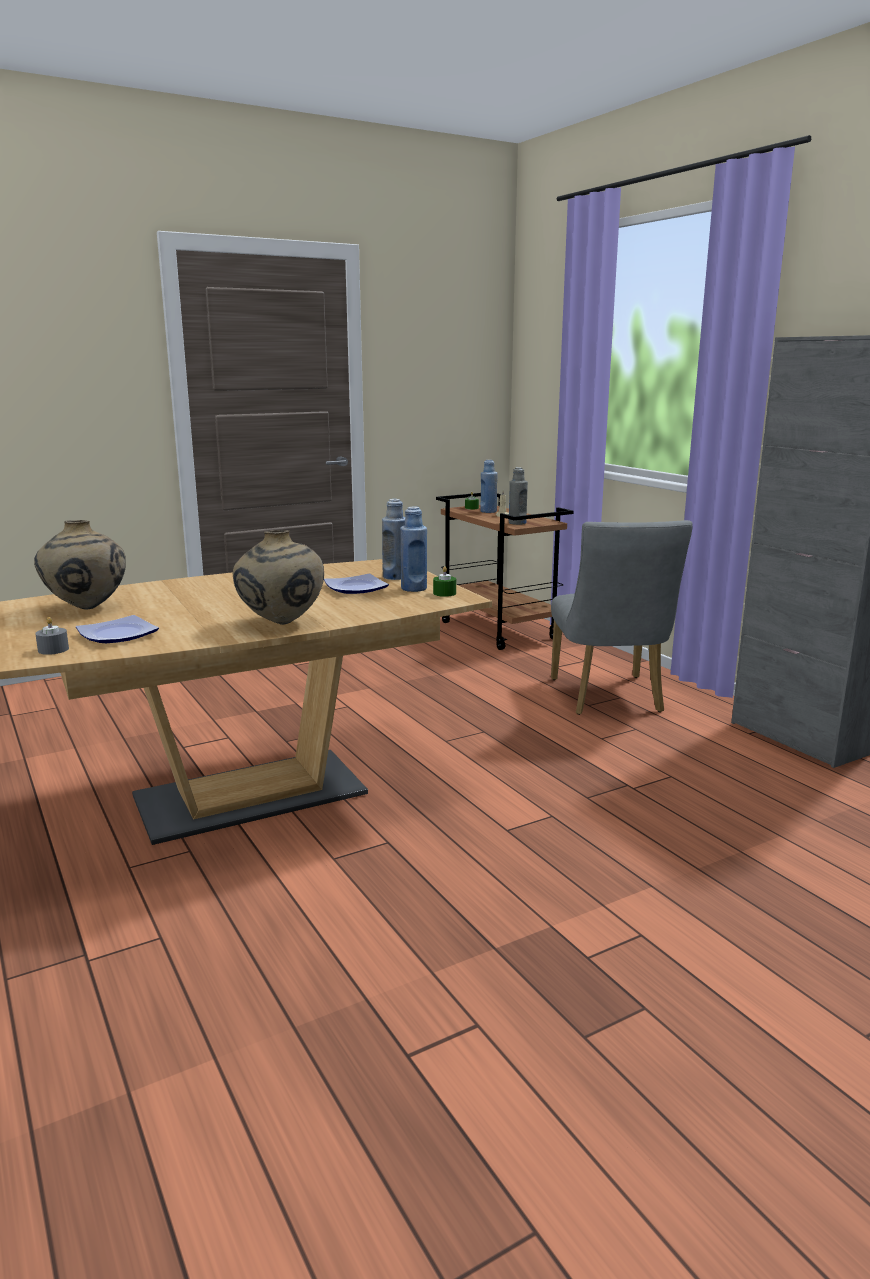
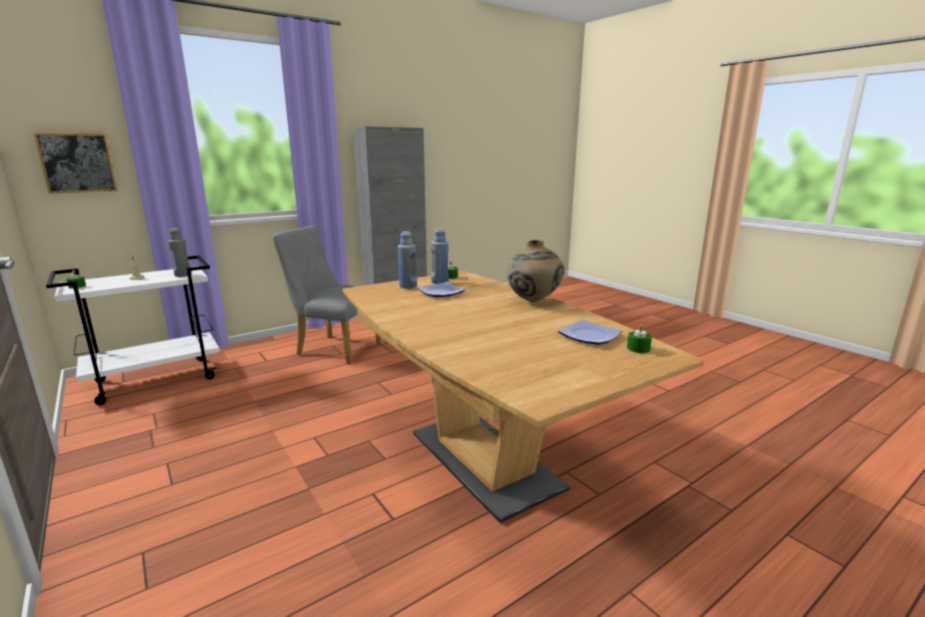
camera: 95 degrees left, 0 degrees up
(53, 649) = (638, 348): grey candle -> green candle
(86, 608) = (528, 360): beige vase -> none
(488, 511) = (108, 282): blue bottle -> none
(499, 630) = (157, 379): brown cart -> white cart
(543, 388) = (77, 163): none -> picture
(609, 698) = (334, 348): grey chair -> grey chair turned 150 degrees counterclockwise

